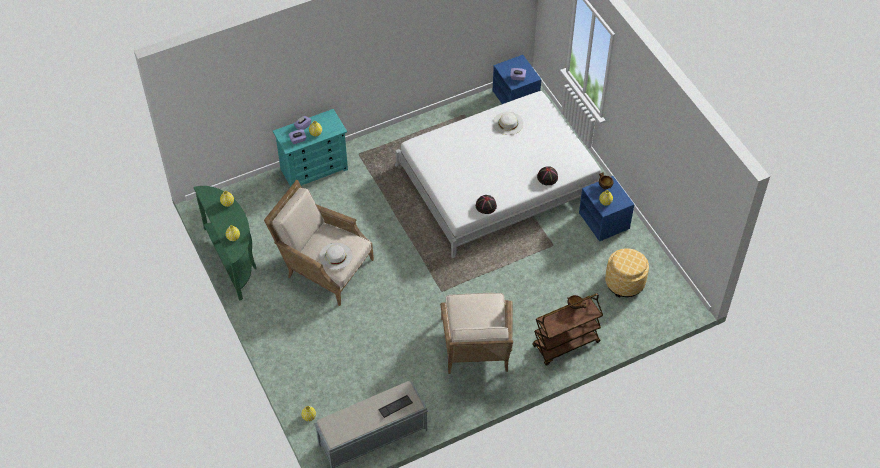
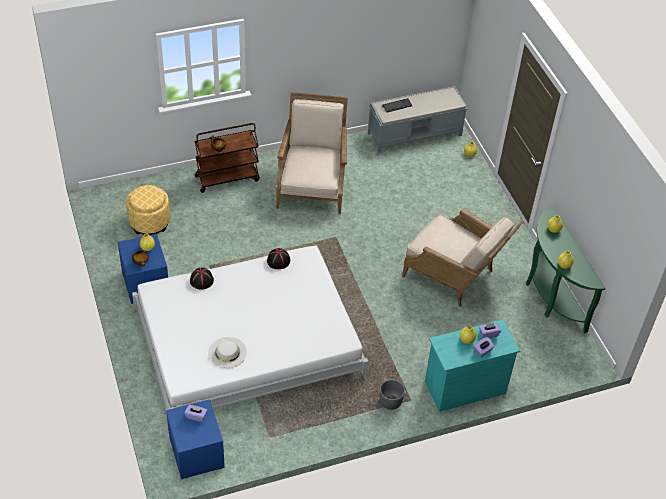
camera: 175 degrees left, 5 degrees down
(335, 256) = (445, 231): white hat -> none
(374, 151) = (390, 401): none -> grey planter

